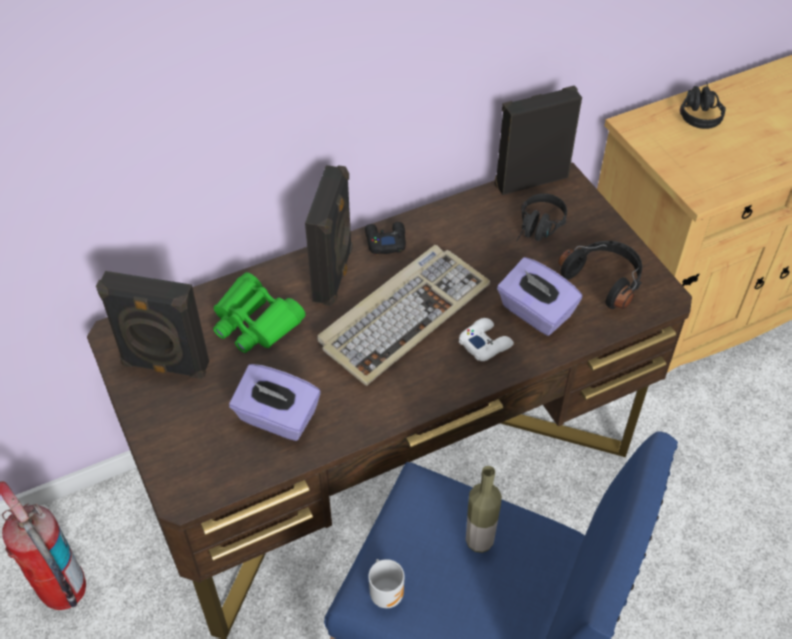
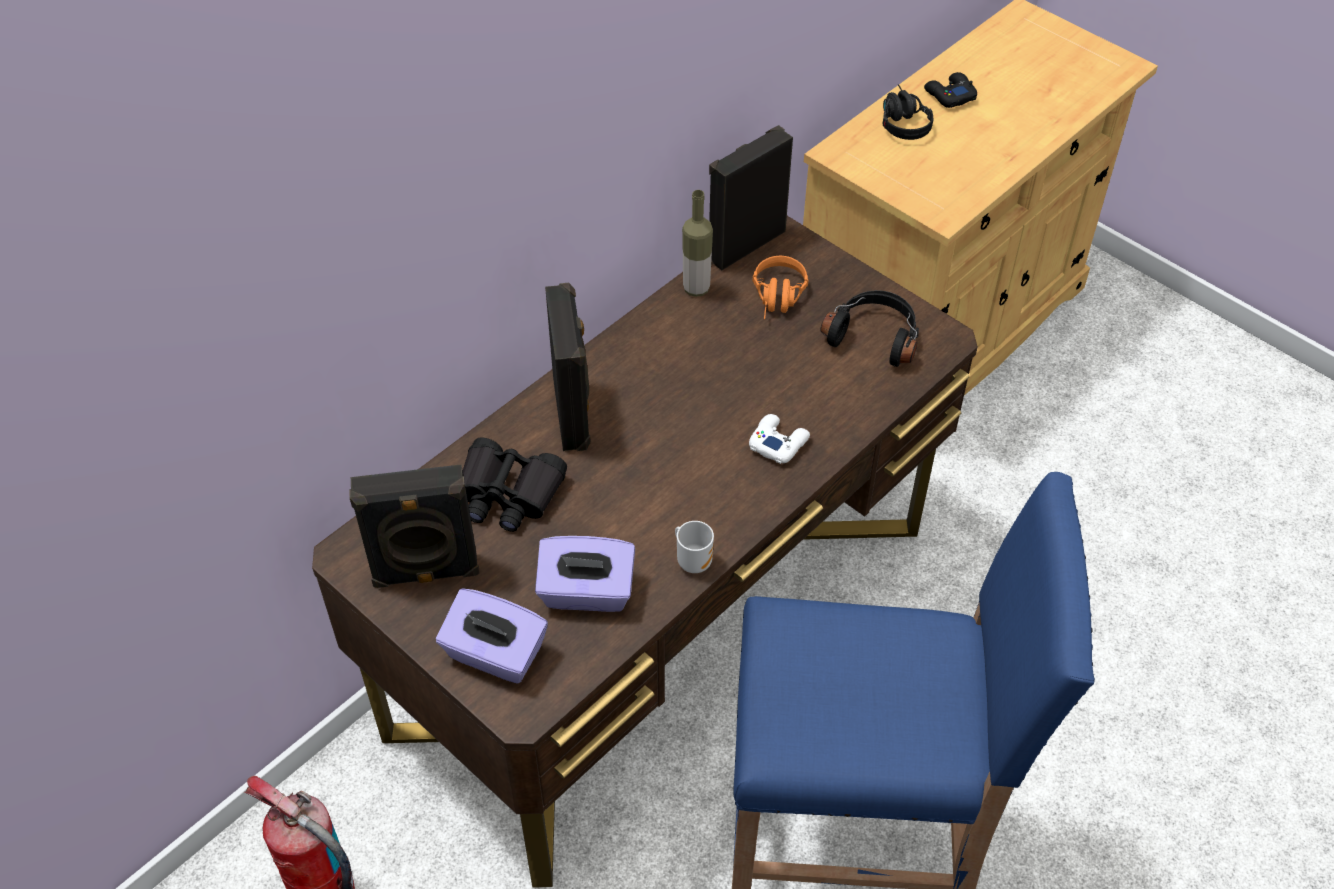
camera: 20 degrees left, 0 degrees up
(255, 322) = (508, 494): green binoculars -> black binoculars
(385, 241) = (613, 358): black game controller -> black game controller (949, 95)
(387, 593) = (796, 739): mug -> mug (694, 561)
(403, 315) = (674, 437): keyboard -> none
(479, 541) = (867, 655): bottle -> bottle (696, 289)
(535, 312) = (816, 393): purple tissue box -> purple tissue box (494, 654)
(538, 229) = (778, 300): black headphones -> orange headphones

